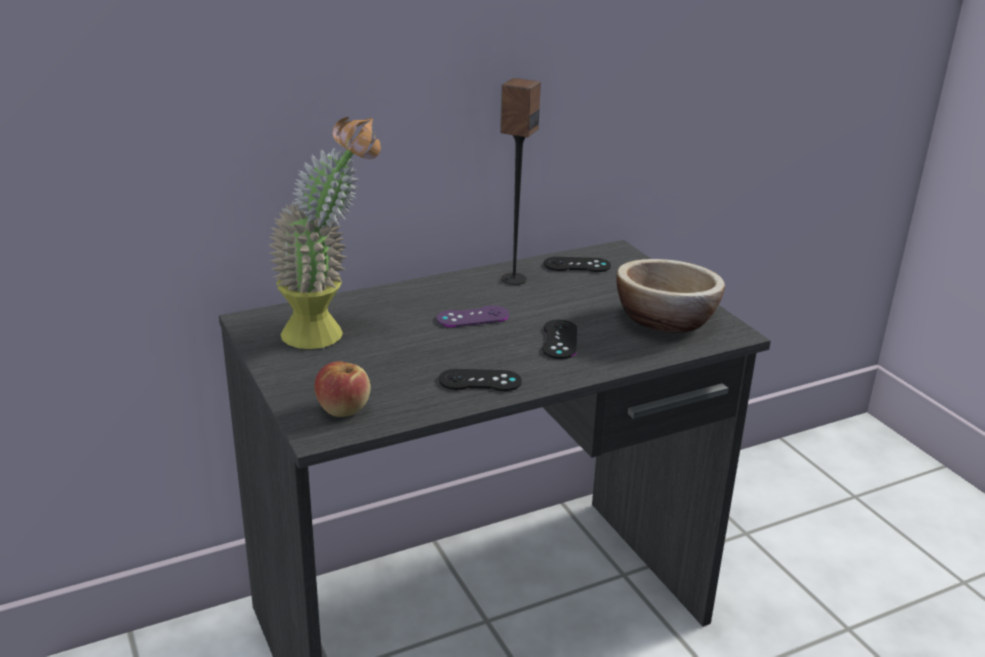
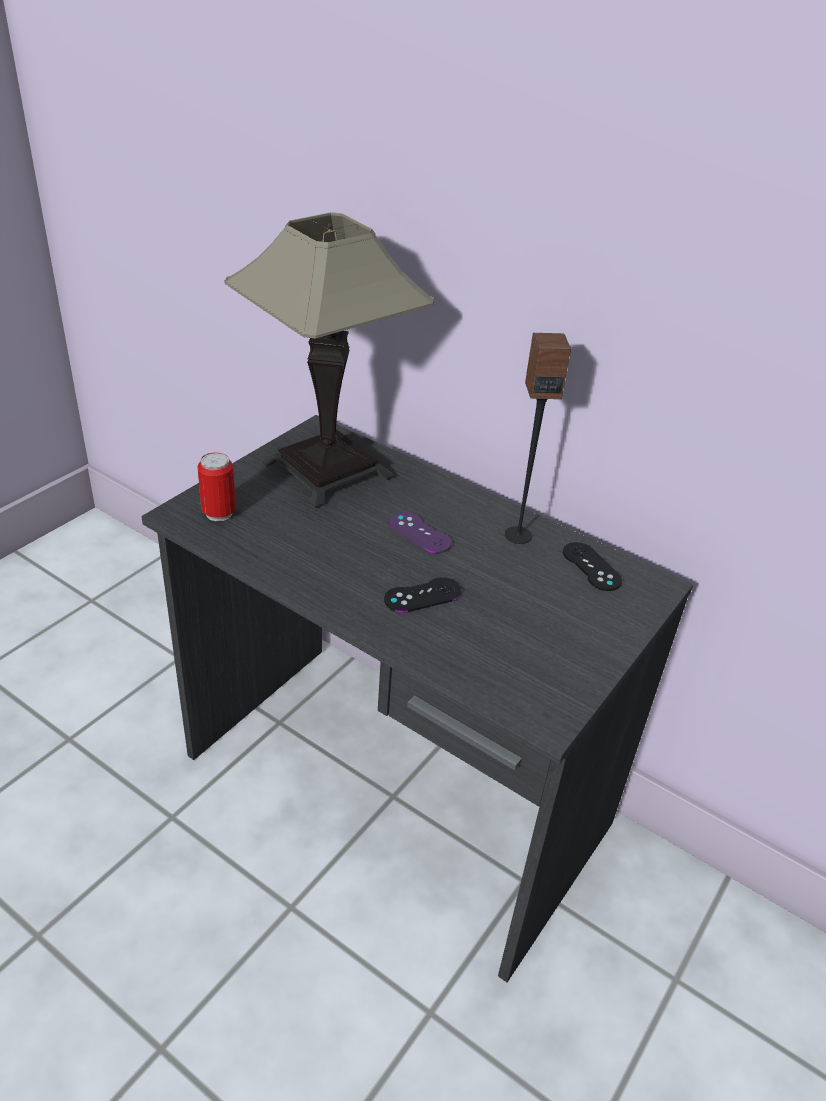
camera: 60 degrees right, 10 degrees up
(329, 333) = (327, 470): potted plant -> table lamp
(343, 408) = (219, 513): apple -> can
(480, 381) = (310, 569): black game controller -> none
(665, 320) = (529, 658): bowl -> none

